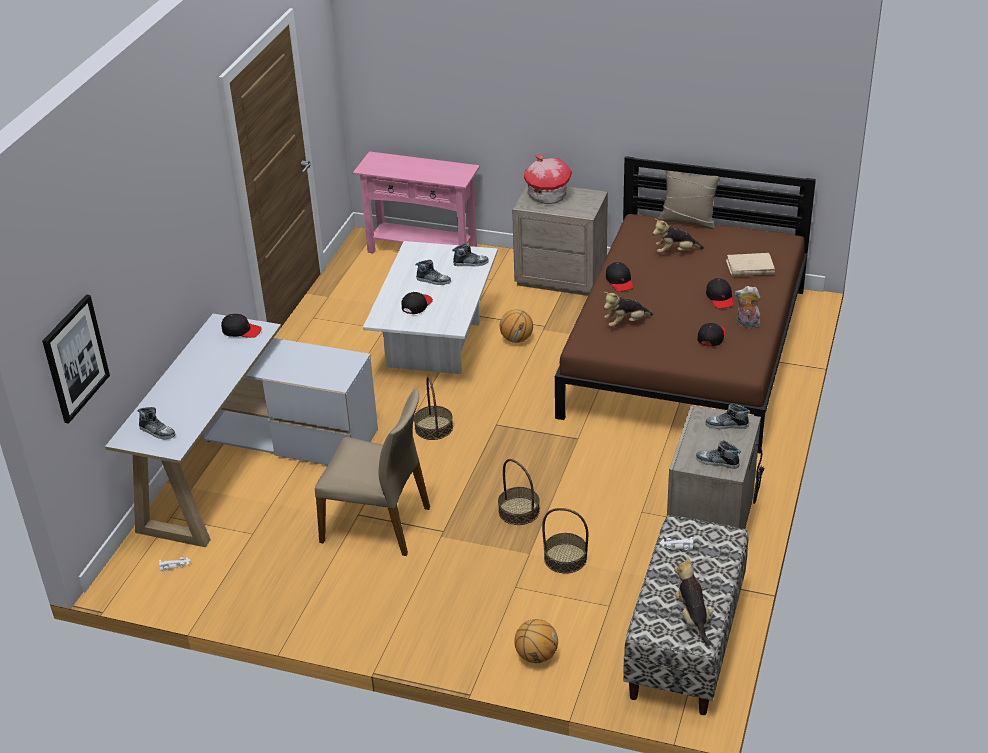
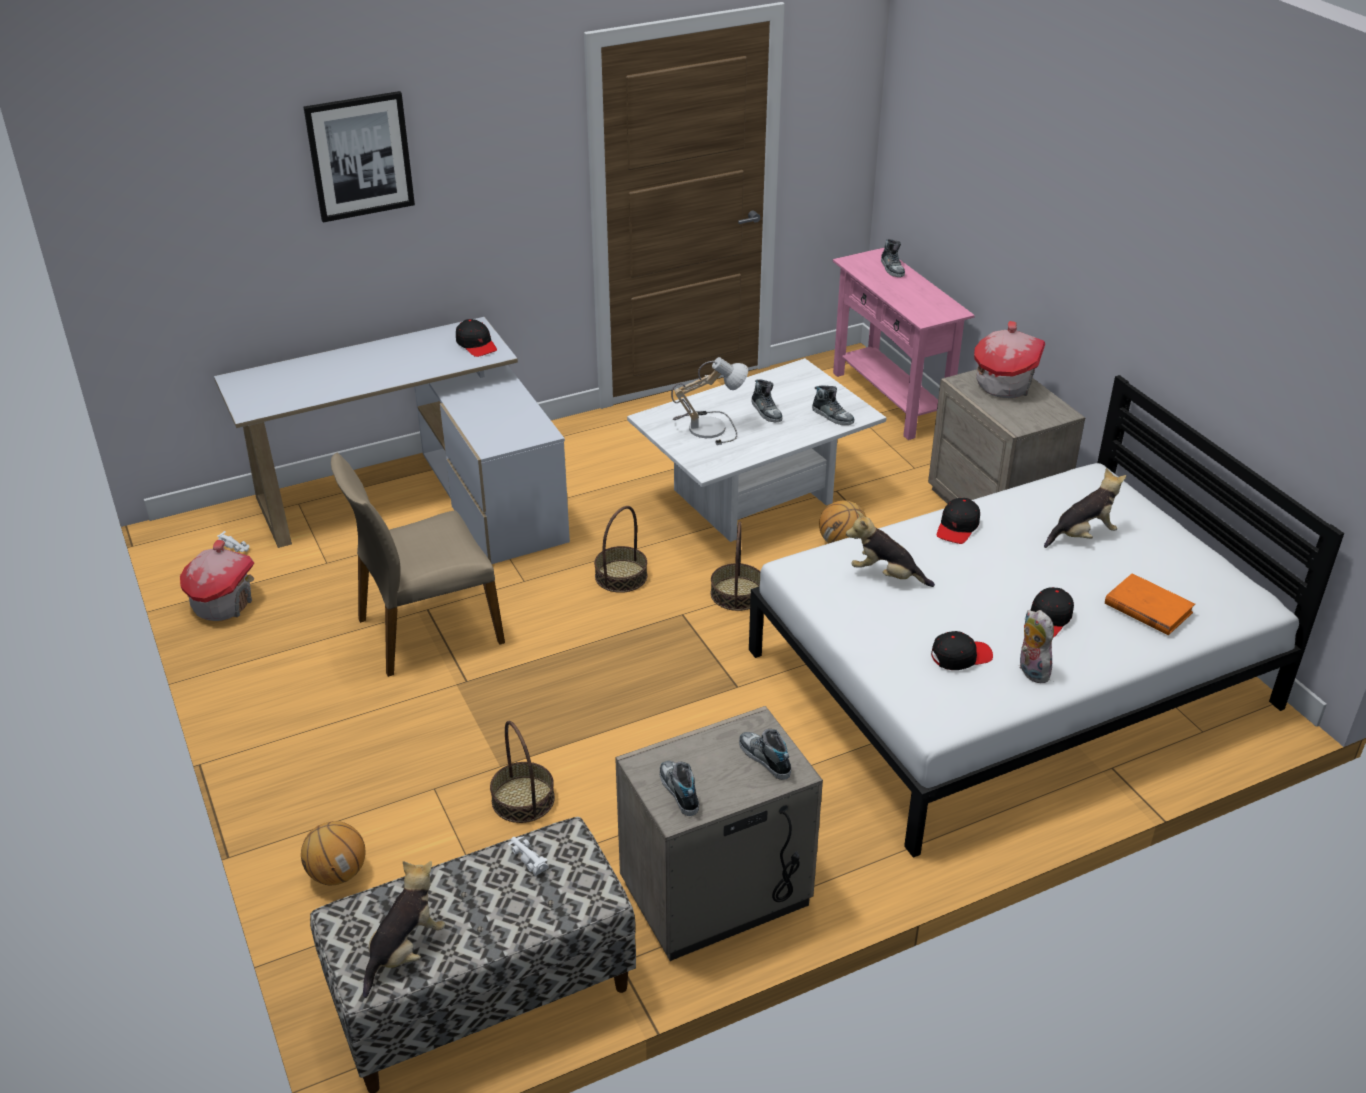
camera: 45 degrees right, 0 degrees up
(75, 358) = (180, 254): picture -> picture (360, 156)
(157, 431) = (265, 389): shoe -> shoe (892, 268)
(229, 596) = (223, 603): none -> toy house
(377, 523) = (428, 630): beige chair -> beige chair turned 90 degrees clockwise
(416, 305) = (708, 426): black cap -> table lamp
(518, 511) = (561, 716): basket -> basket (736, 594)
(675, 252) = (1082, 535): plush toy -> plush toy turned 120 degrees clockwise
(686, 352) = (1011, 679): brown bed -> white bed
(688, 221) = (1160, 510): beige pillow -> none
(749, 267) = (1147, 608): beige book -> orange book

